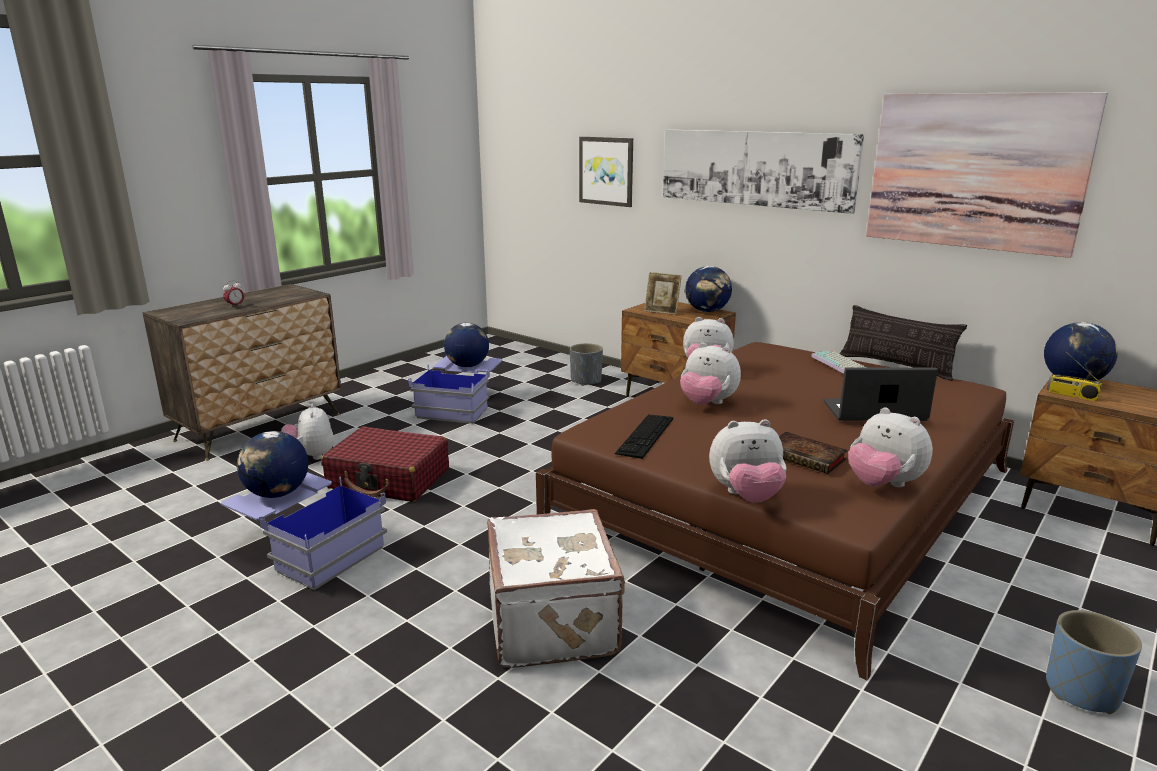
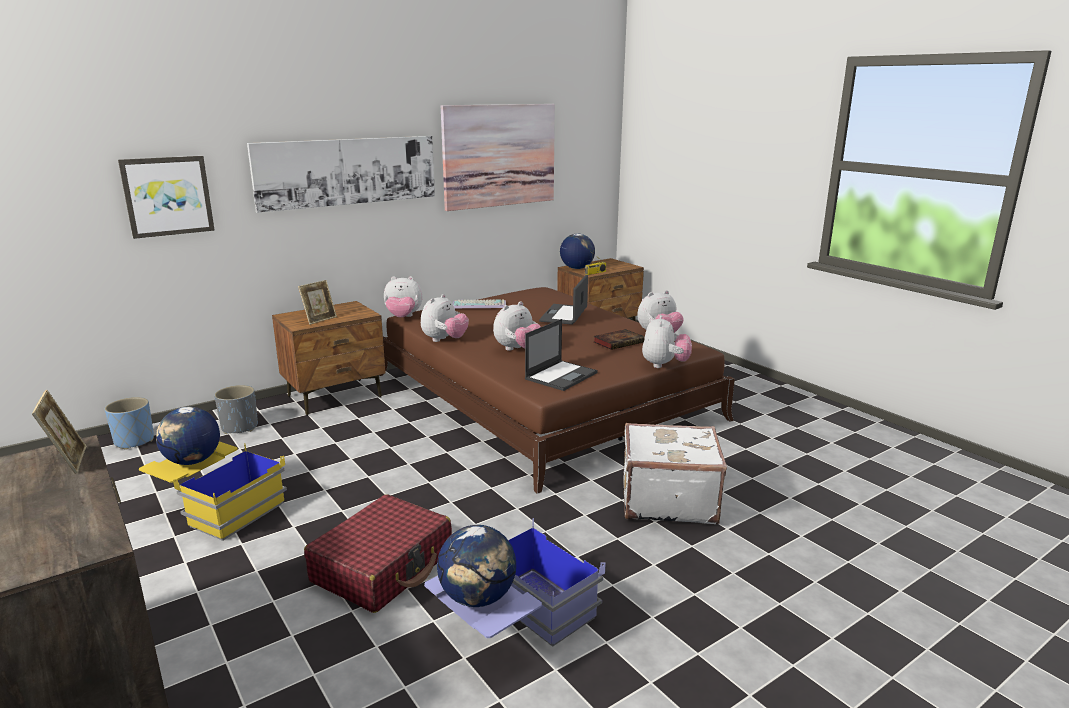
camera: 75 degrees left, 0 degrees up
(235, 306) = (60, 506): alarm clock -> none
(292, 296) = (68, 461): none -> picture frame
(310, 456) = (262, 632): plush toy -> plush toy (403, 317)
(461, 405) = (218, 506): blue storage box -> yellow storage box
(645, 435) = (561, 375): keyboard -> laptop
(707, 311) = (341, 307): globe -> none
(896, 366) = (489, 296): pillow -> none
(1082, 691) = (742, 381): blue planter -> blue planter (134, 441)

